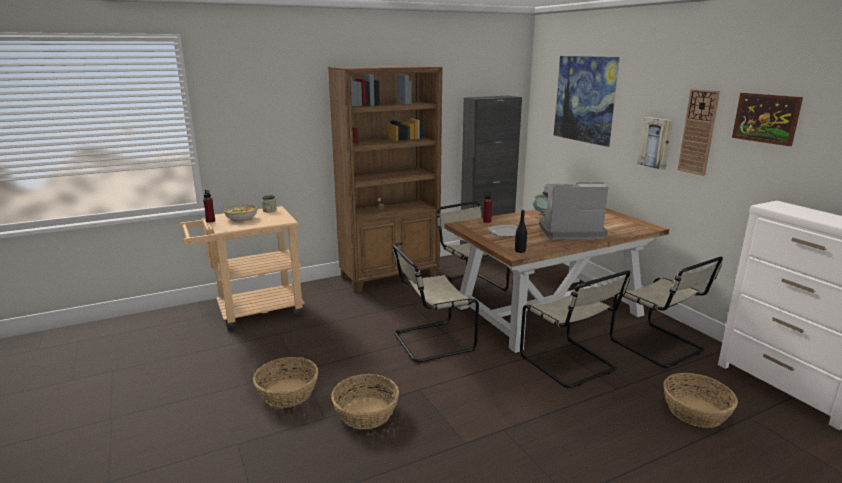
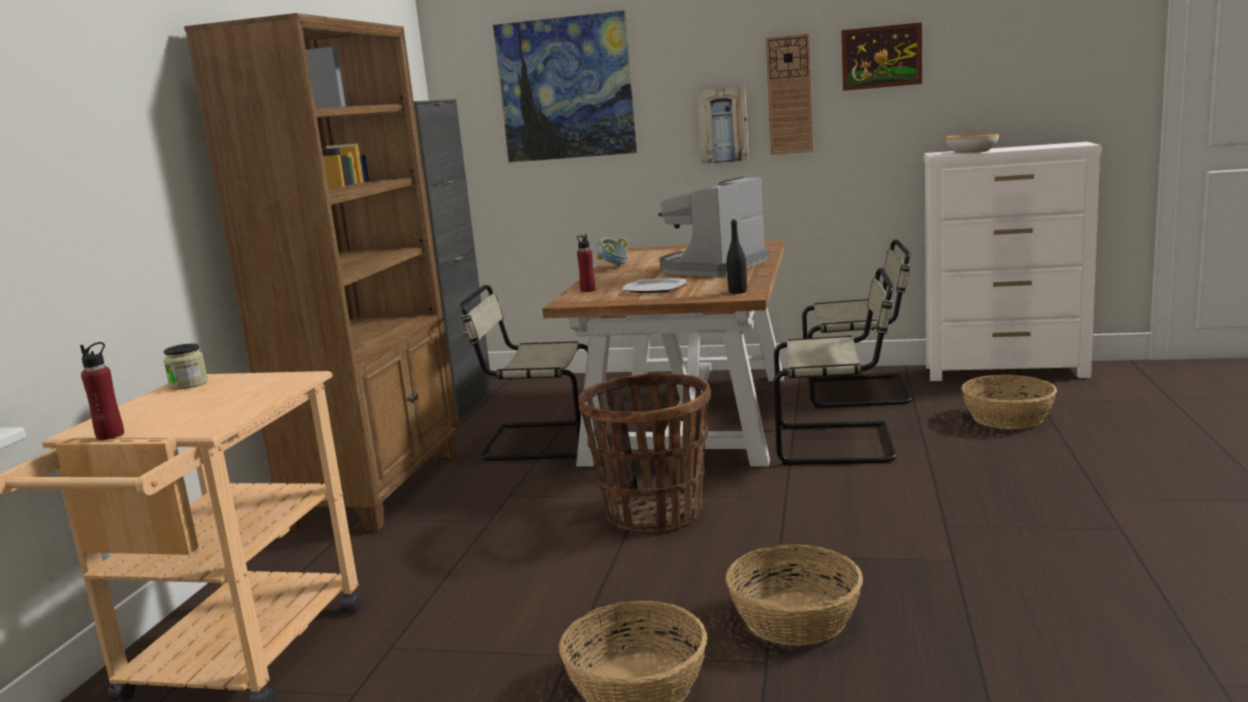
camera: 50 degrees left, 5 degrees down
(242, 218) = (174, 409): bowl -> bowl (972, 151)
(430, 342) = (653, 513): beige chair -> basket

